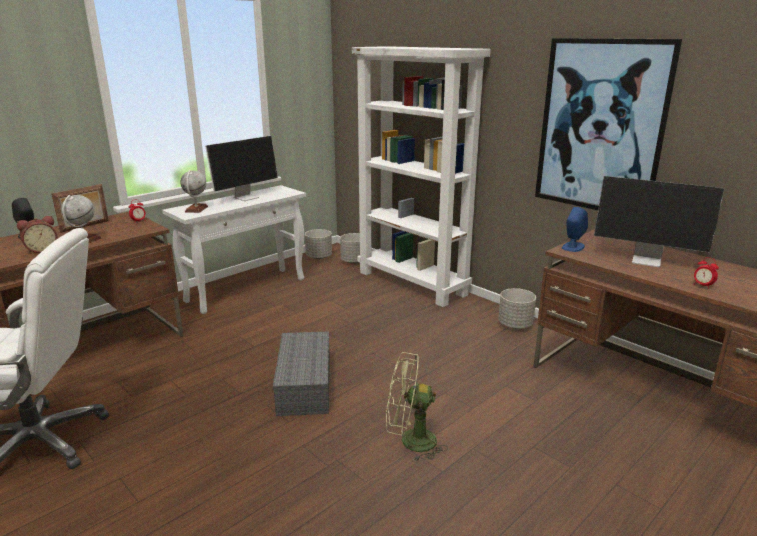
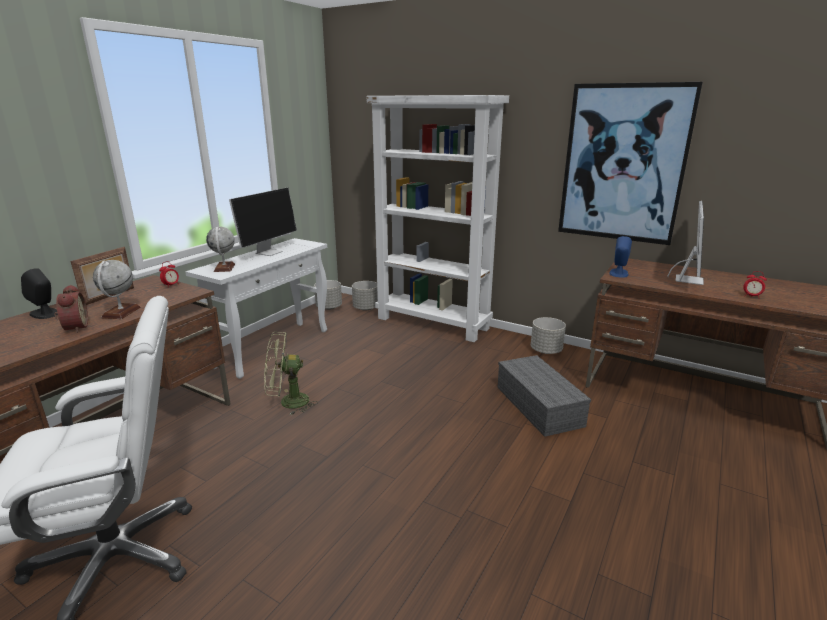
camera: 15 degrees left, 0 degrees up
(41, 250) = (74, 328): alarm clock -> alarm clock turned 60 degrees counterclockwise
(306, 385) = (390, 437): grey storage box -> grey storage box (540, 406)
(410, 441) = (524, 477): green fan -> green fan (288, 403)
(647, 260) = (688, 279): monitor -> monitor turned 75 degrees counterclockwise

